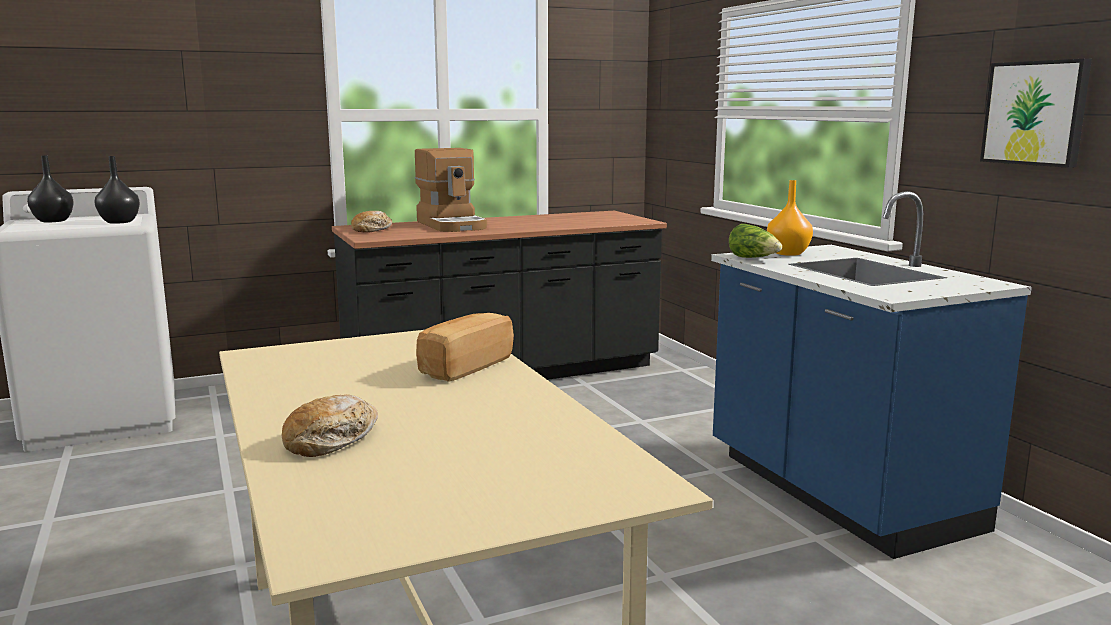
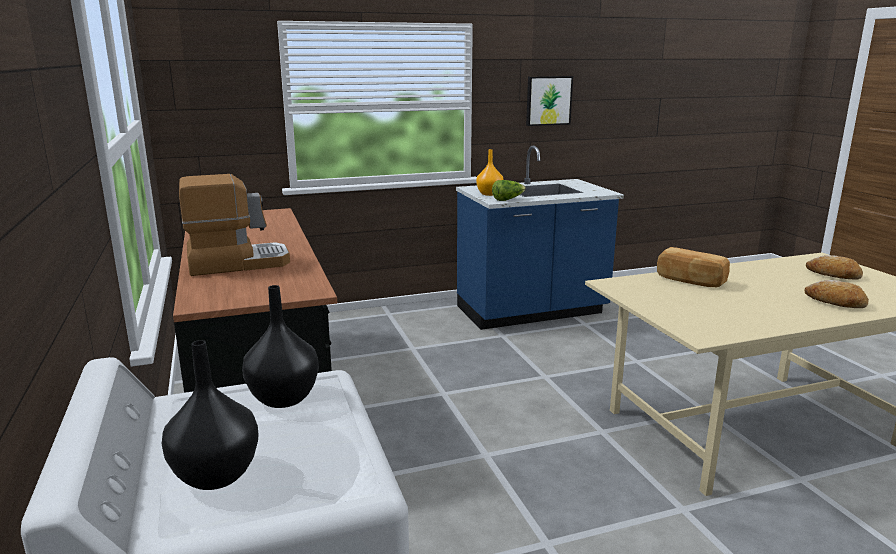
camera: 85 degrees left, 5 degrees up
(372, 229) = (240, 292): bread -> bread (833, 275)

